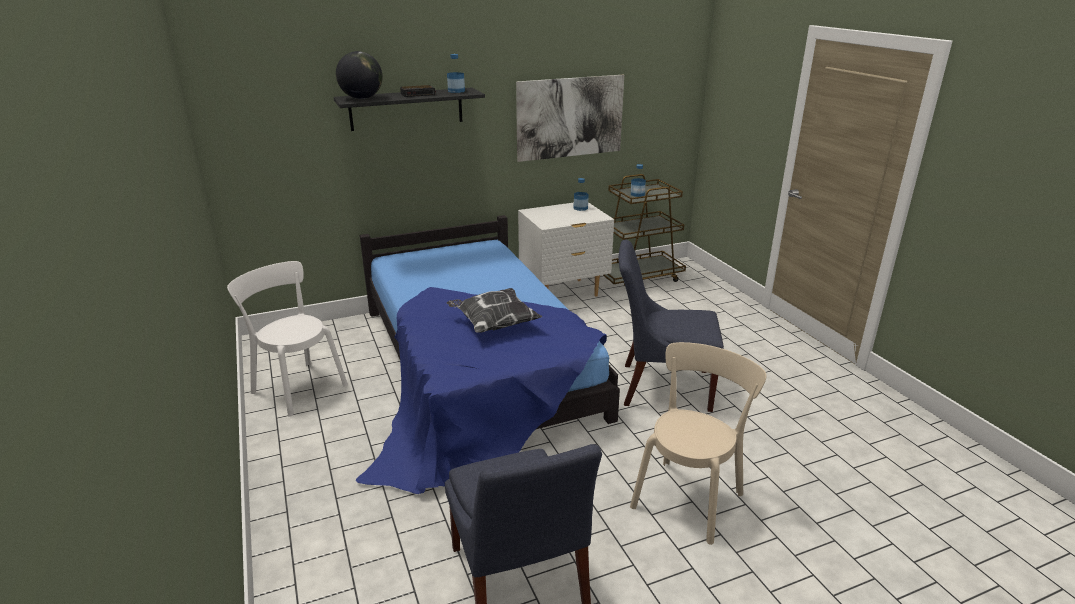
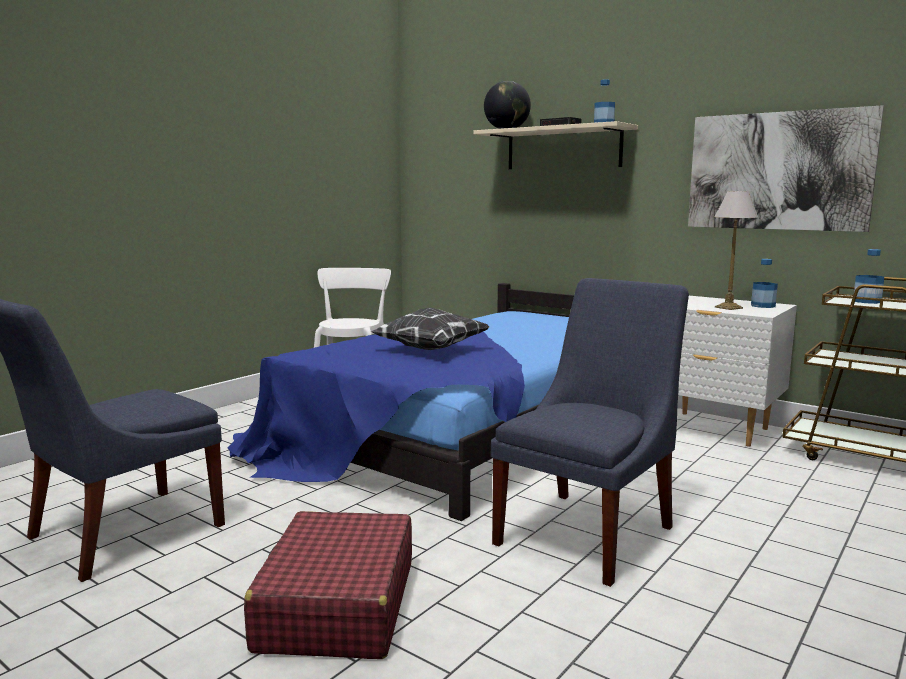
camera: 60 degrees right, 15 degrees down
(406, 109) = (563, 148): black shelf -> beige shelf
(576, 216) = (728, 308): none -> table lamp
(660, 386) = (589, 532): blue chair -> blue chair turned 60 degrees clockwise
(689, 496) = (337, 606): beige chair -> red suitcase

